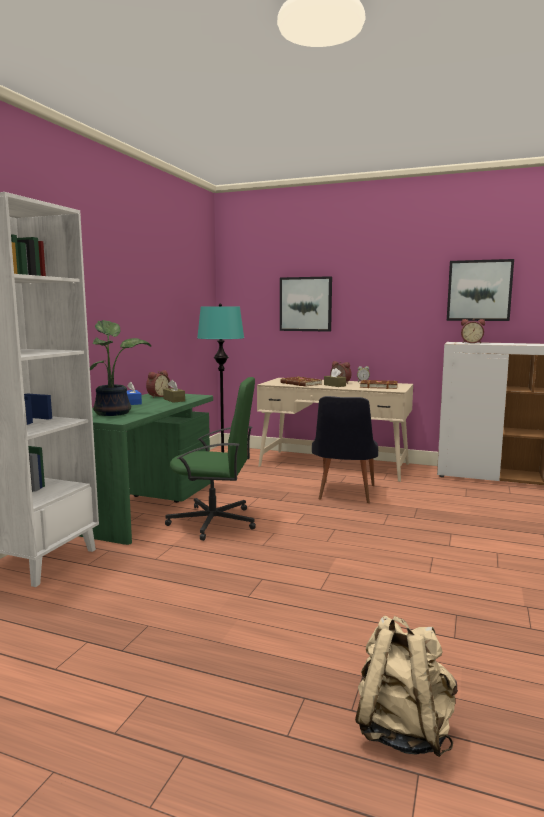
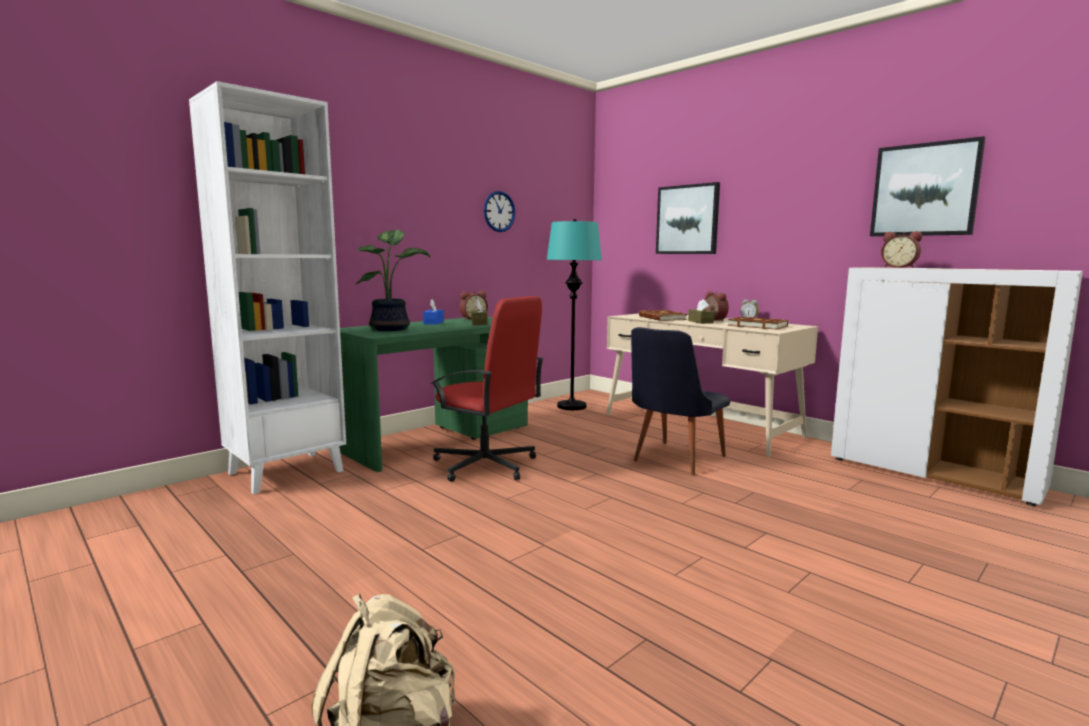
camera: 25 degrees right, 0 degrees up
(160, 297) = (499, 211): none -> wall clock
(214, 522) = (486, 465): green office chair -> red office chair

